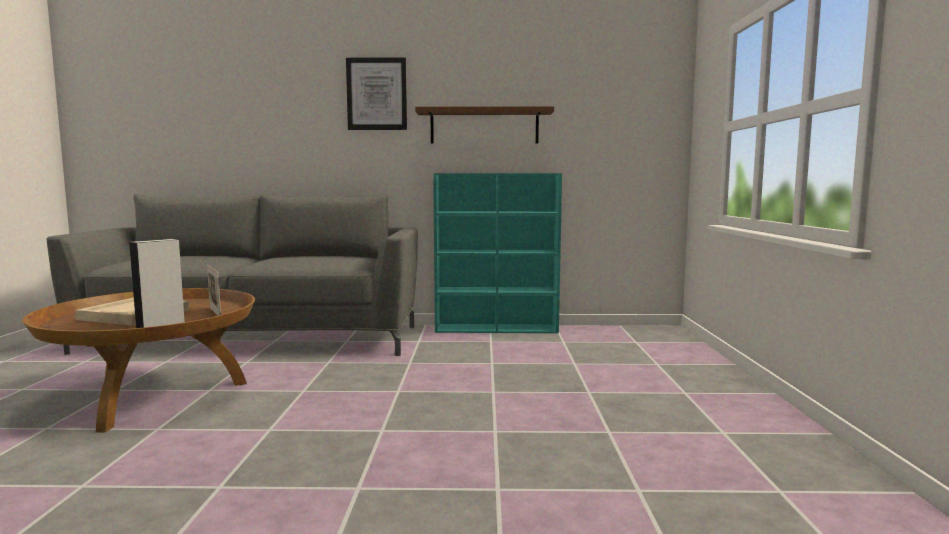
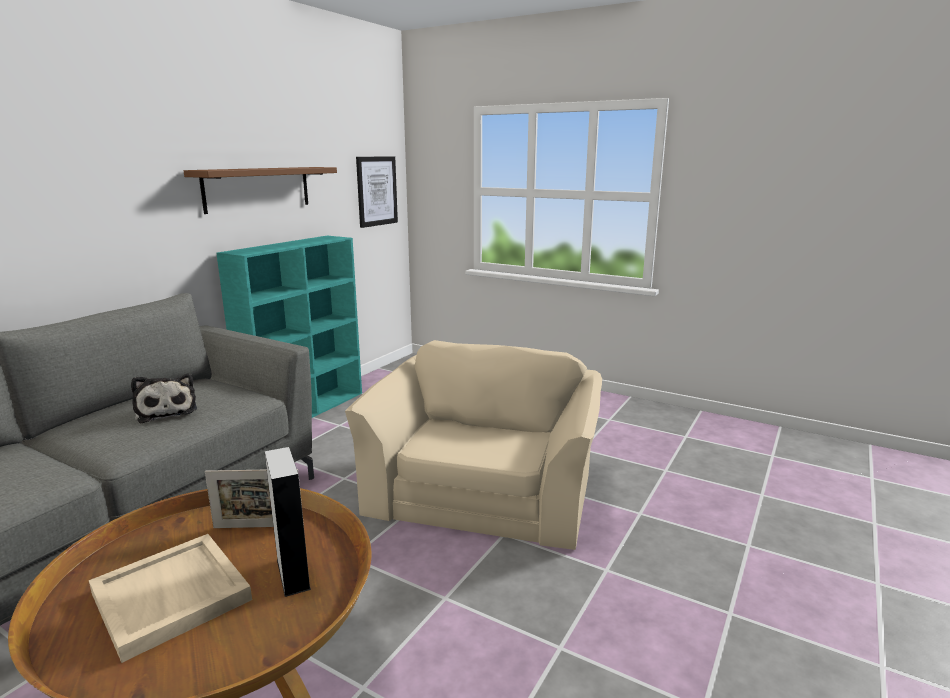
camera: 60 degrees left, 10 degrees up
(310, 260) = (166, 411): none -> plush toy
(377, 94) = (124, 147): picture -> picture (376, 191)
(454, 406) = (484, 488): none -> beige armchair

